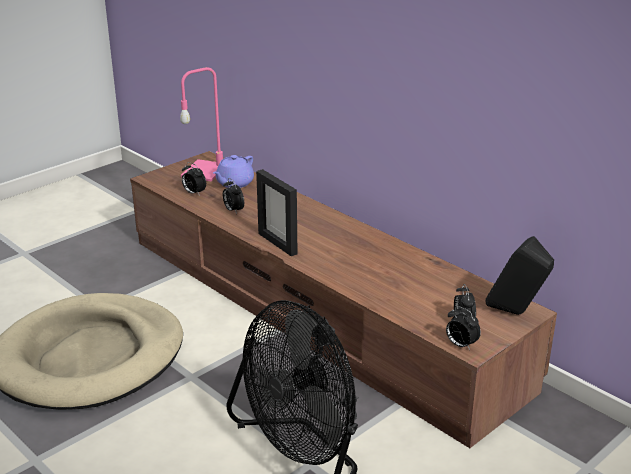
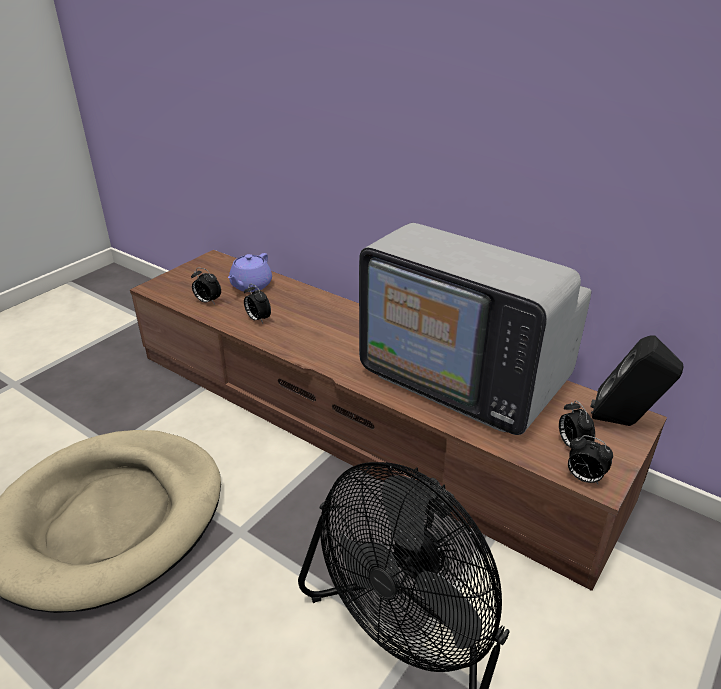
camera: 10 degrees left, 5 degrees up
(204, 170) = (213, 273): pink table lamp -> none
(278, 243) = (321, 357): picture frame -> none
(394, 269) = (464, 378): none -> television

